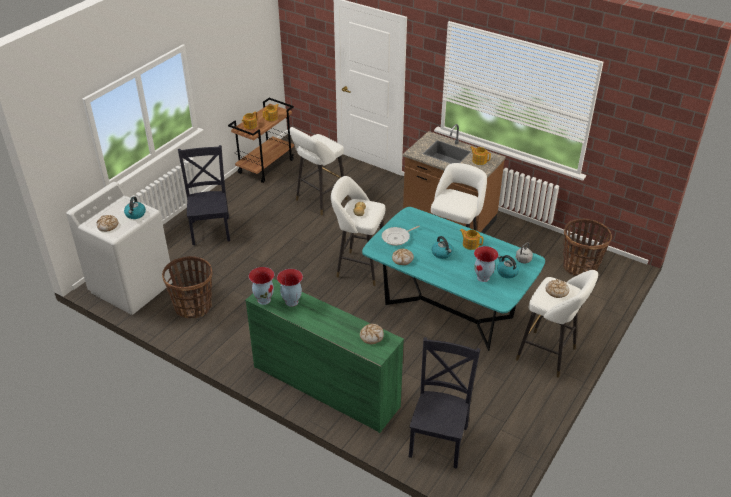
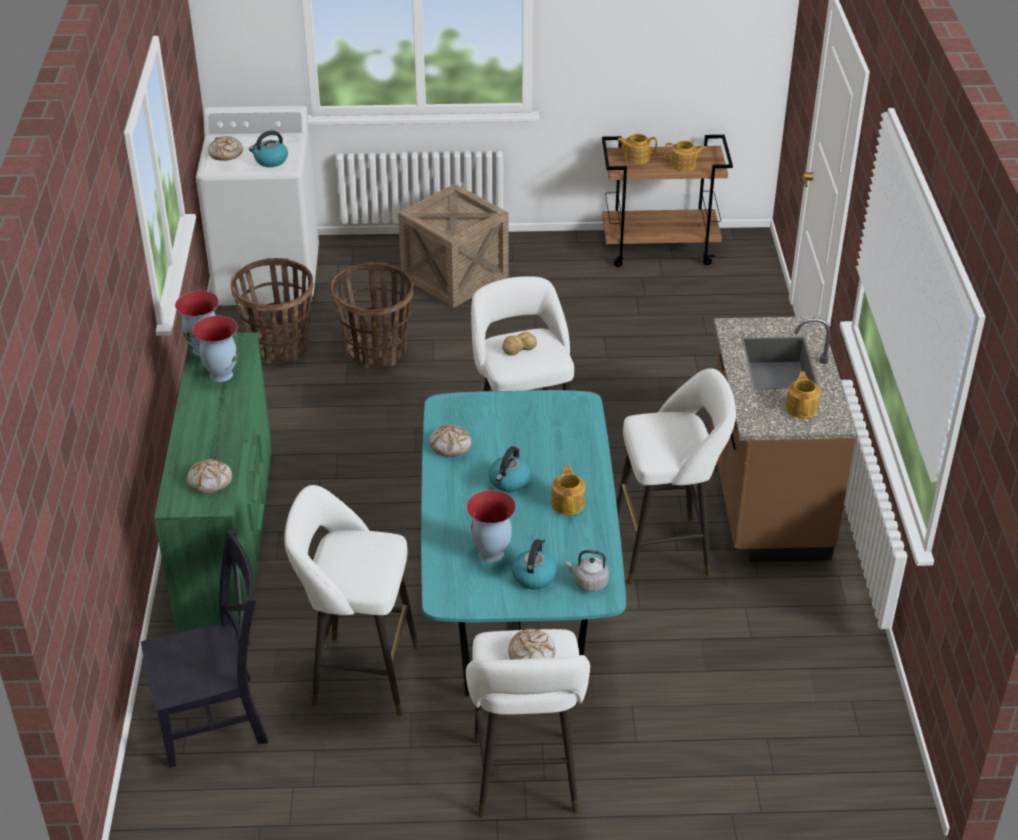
camera: 55 degrees right, 0 degrees up
(211, 229) = (454, 276): black chair -> crate
(319, 201) = (638, 340): white stool -> white stool (358, 674)
(397, 238) = (500, 417): frying pan -> none
(580, 267) = (821, 732): basket -> basket (376, 351)

